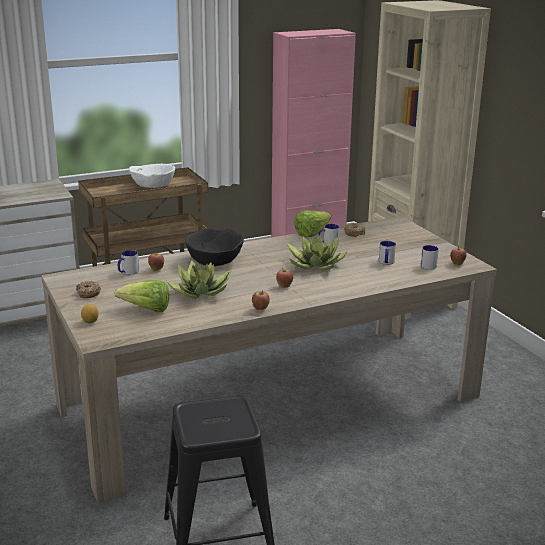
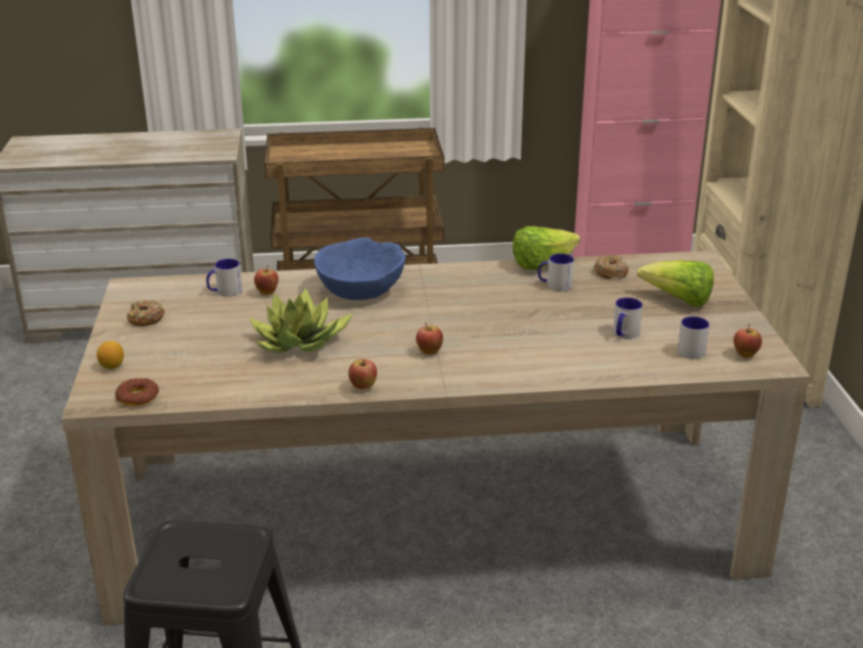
camera: 20 degrees right, 5 degrees up
(123, 335) = (137, 397): none -> donut
(147, 310) = (202, 360): lettuce -> lettuce (678, 300)
(153, 186) = (371, 152): white bowl -> none
(215, 260) = (361, 290): black bowl -> blue bowl
(314, 265) = (504, 321): potted plant -> none

